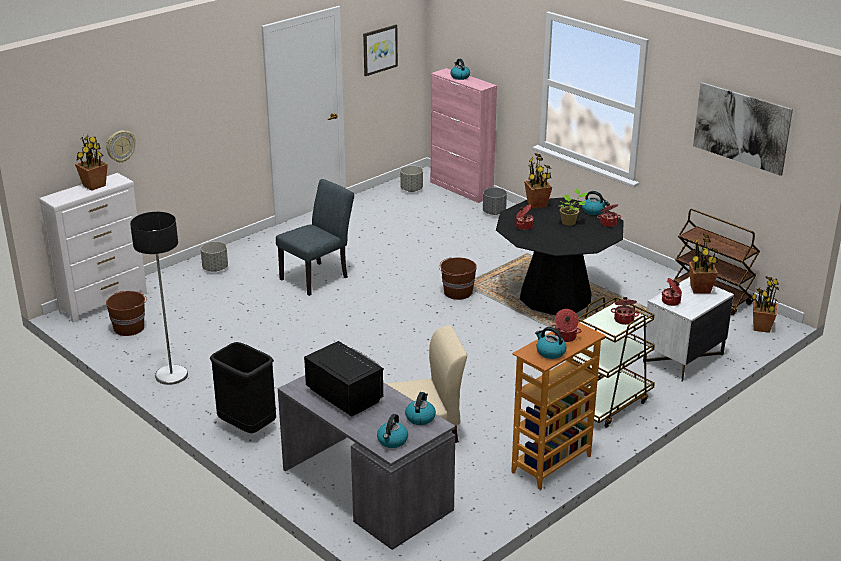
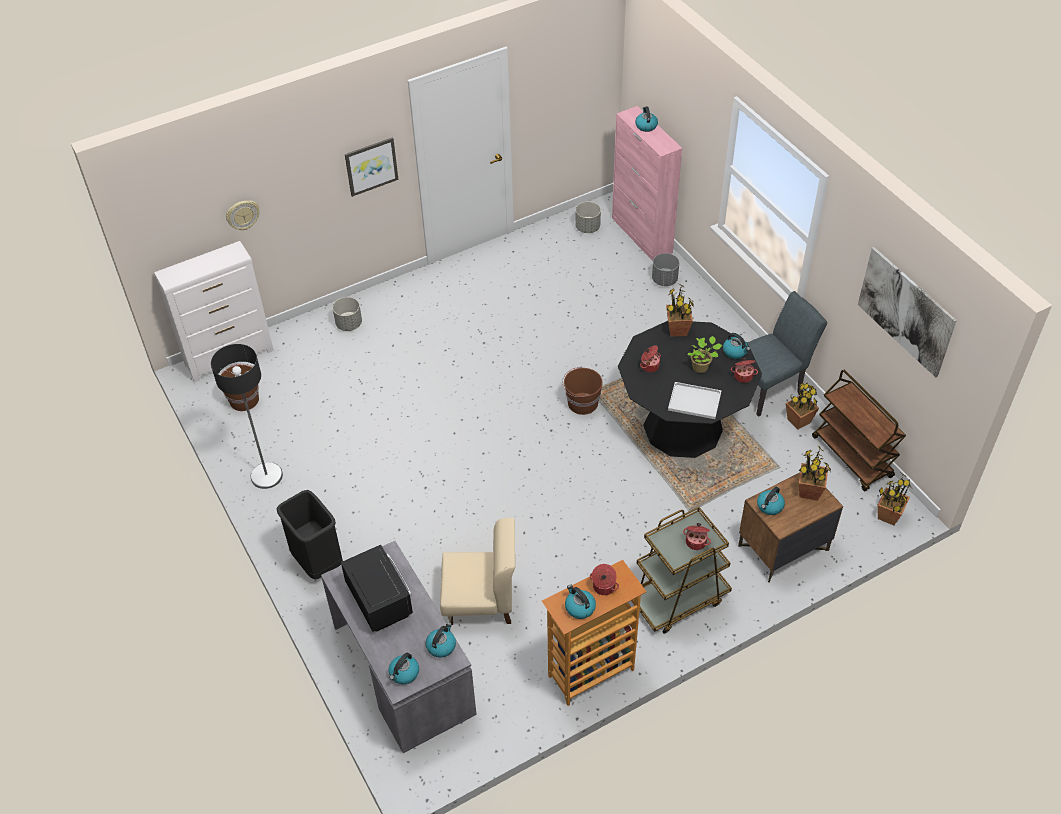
camera: 15 degrees right, 20 degrees up
(94, 185) = (211, 260): potted plant -> potted plant (798, 421)
(318, 277) = (447, 354): grey chair -> grey chair (770, 387)
(379, 49) = (559, 84): picture -> picture (371, 166)
(575, 241) = (695, 401): none -> white tray
(671, 301) = (769, 506): cooking pot -> kettle
(683, 359) = (783, 548): white nightstand -> brown nightstand

